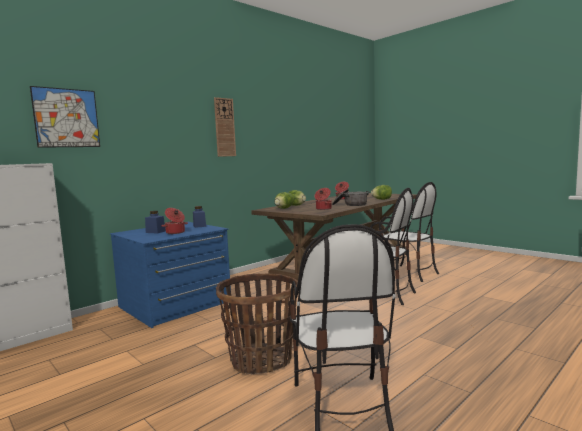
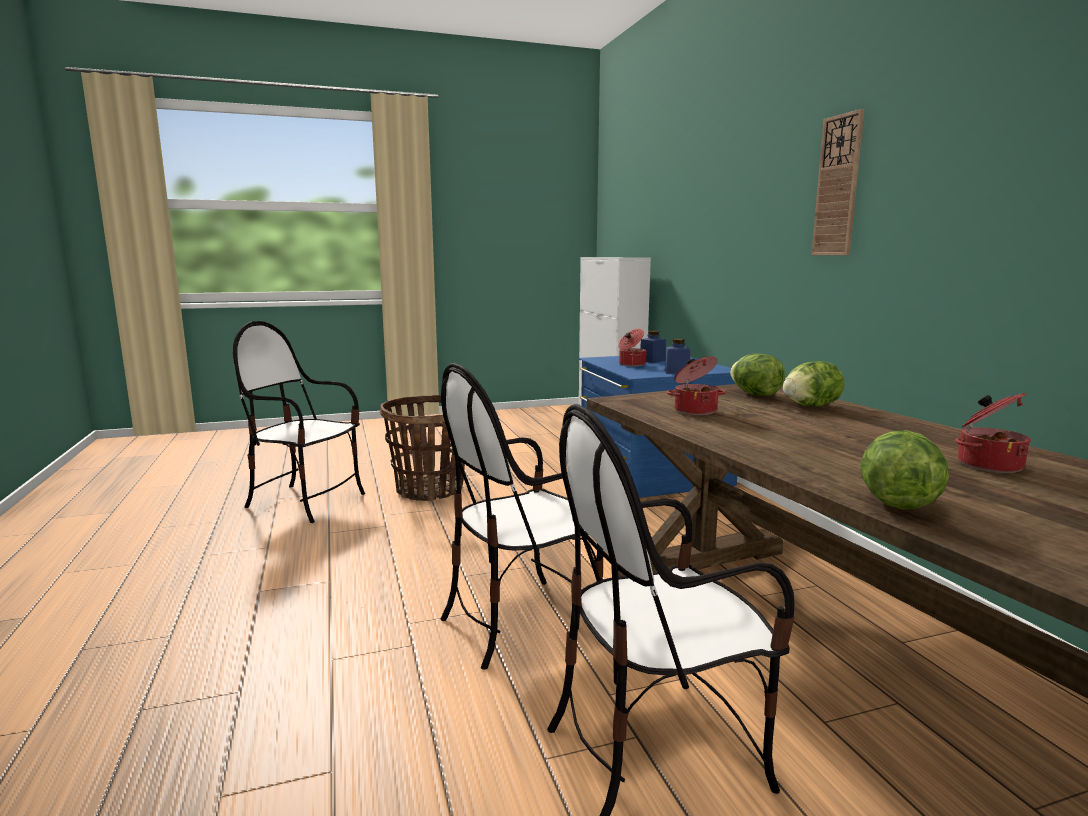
camera: 115 degrees right, 5 degrees up
(66, 118) = (673, 202): picture -> none
(350, 205) = (753, 439): cooking pot -> none

